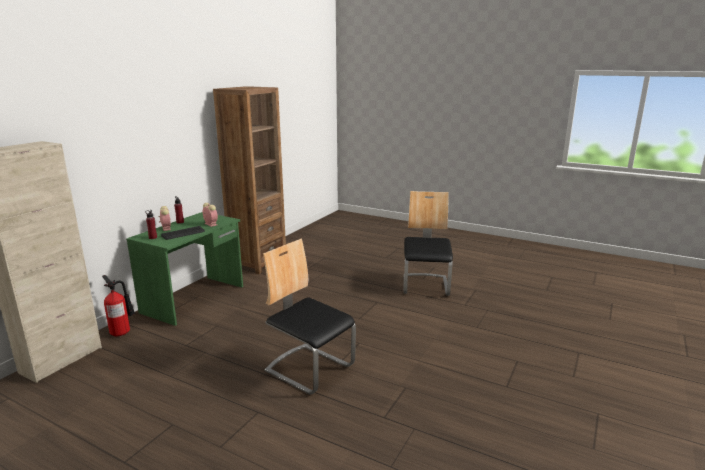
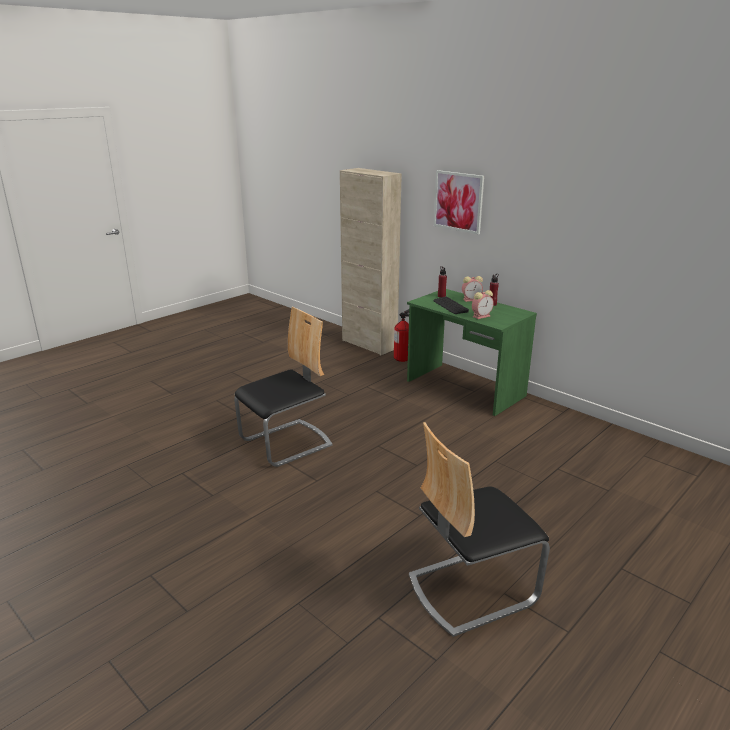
camera: 105 degrees right, 5 degrees up
(114, 151) = (458, 201): none -> picture
(258, 262) = (580, 429): brown bookcase -> none
(426, 285) = (470, 588): chair -> chair turned 135 degrees clockwise

